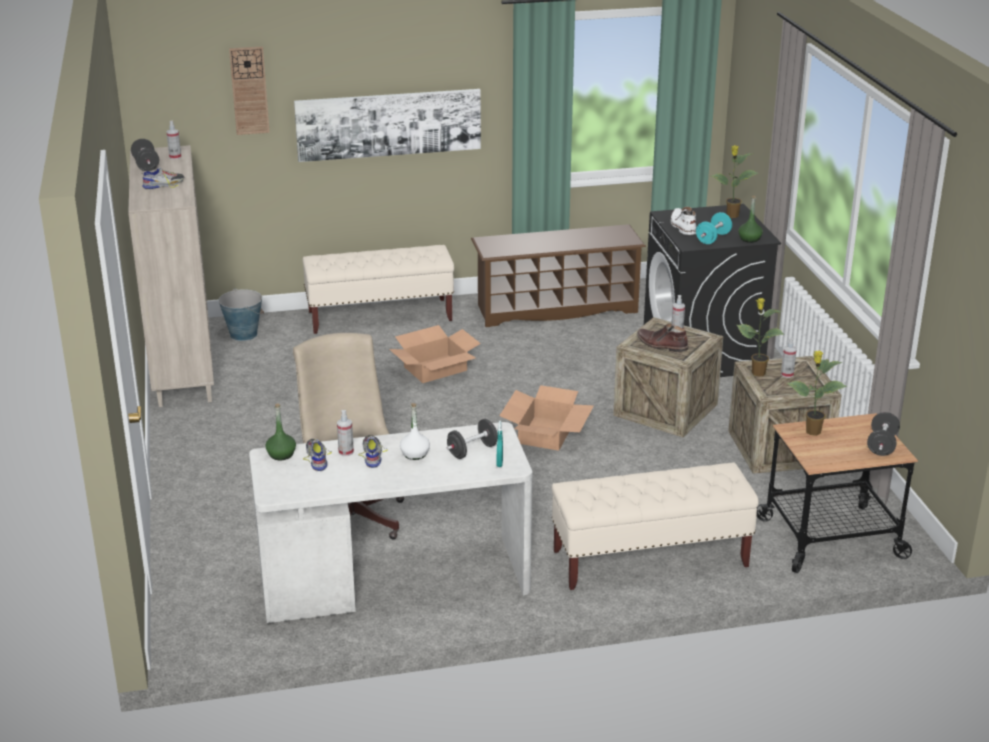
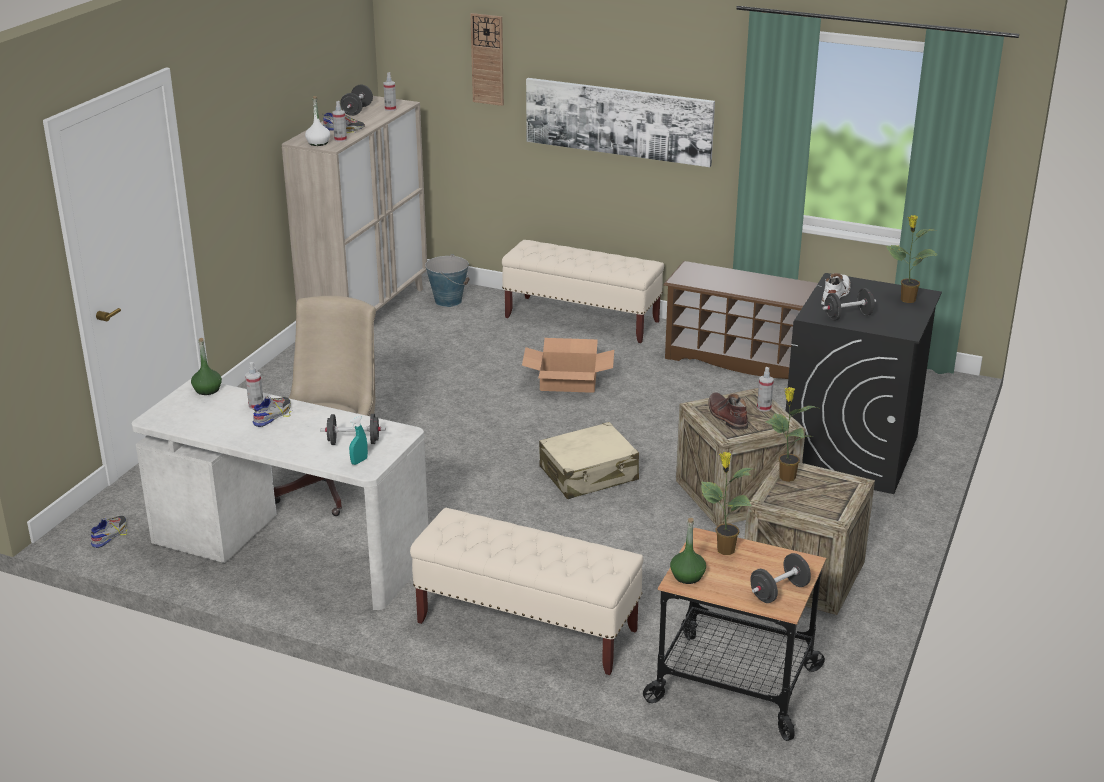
camera: 35 degrees right, 0 degrees up
(316, 457) = (228, 402): shoe -> shoe (109, 534)
(415, 454) = (305, 427): white bottle -> white bottle (318, 143)
(546, 433) = (589, 474): cardboard box -> beige suitcase
(713, 238) = (848, 316): turquoise dumbbell -> black dumbbell
(749, 239) = (888, 328): green bottle -> green bottle (687, 576)
(787, 374) = (816, 489): spray bottle -> spray bottle (340, 139)

